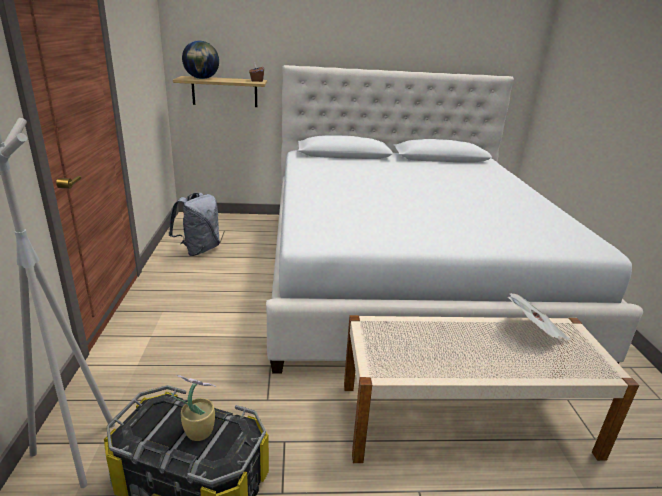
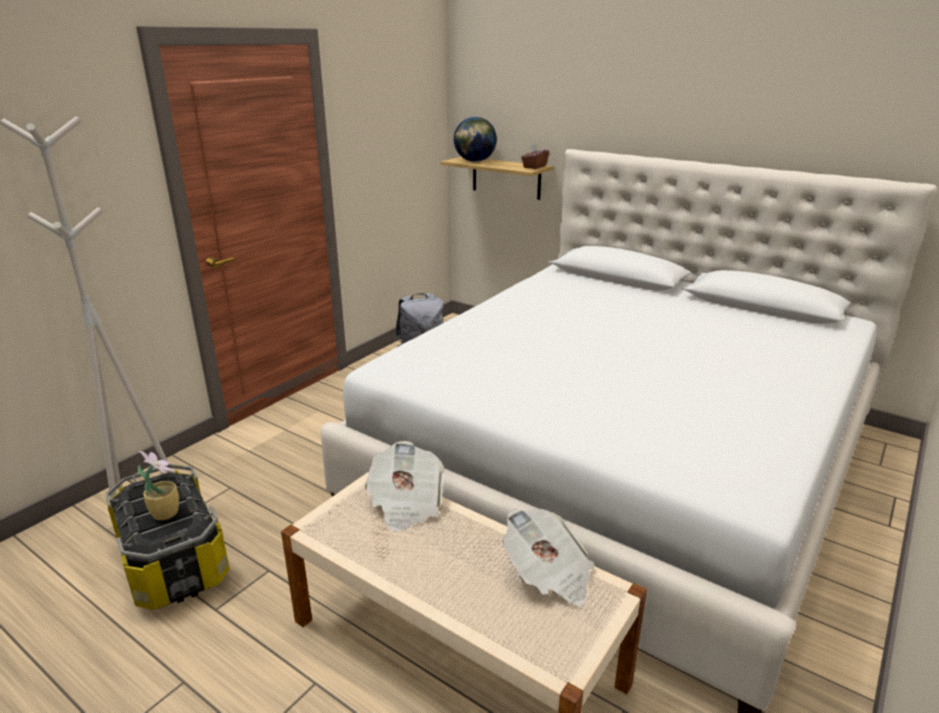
camera: 40 degrees right, 0 degrees up
(408, 329) = (405, 504): none -> newspaper

